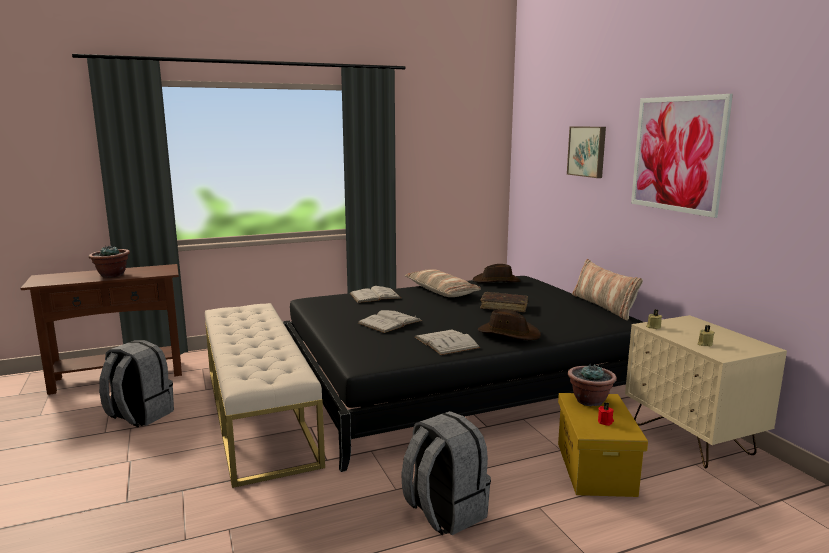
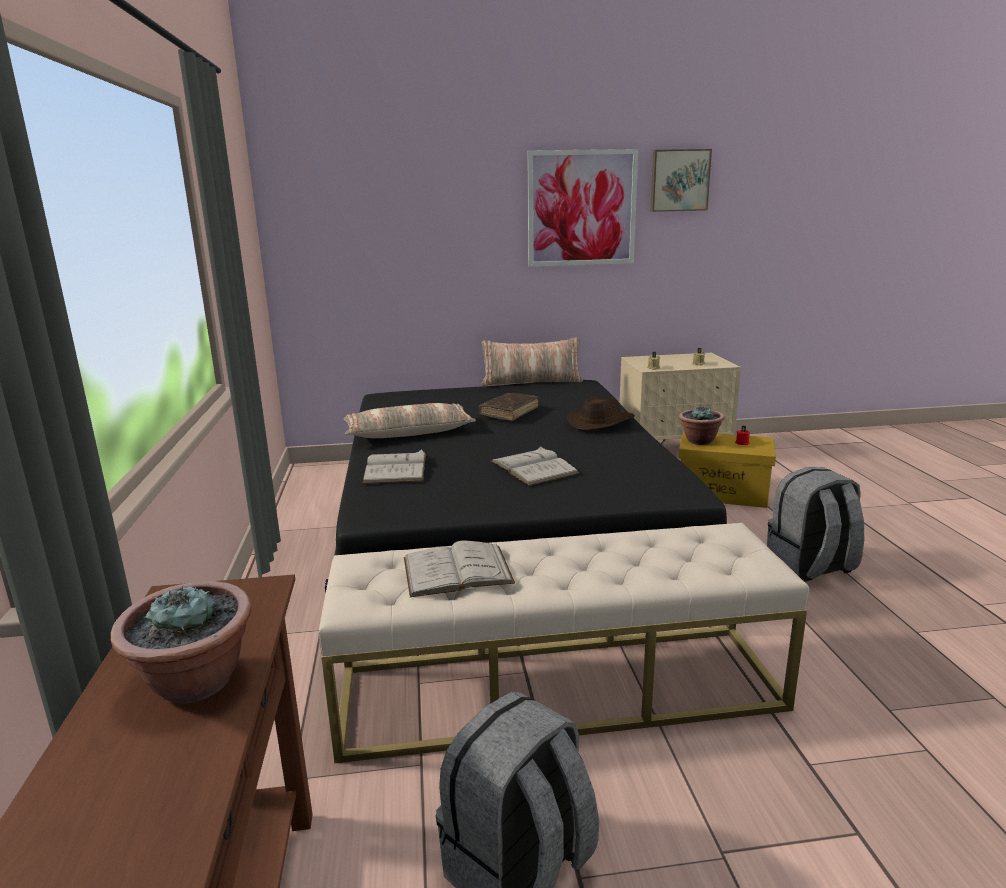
camera: 75 degrees left, 5 degrees up
(446, 342) = (621, 448): white book -> white book (457, 570)
(496, 281) = (388, 405): brown hat -> none
(587, 151) = (444, 215): picture -> picture (679, 180)

